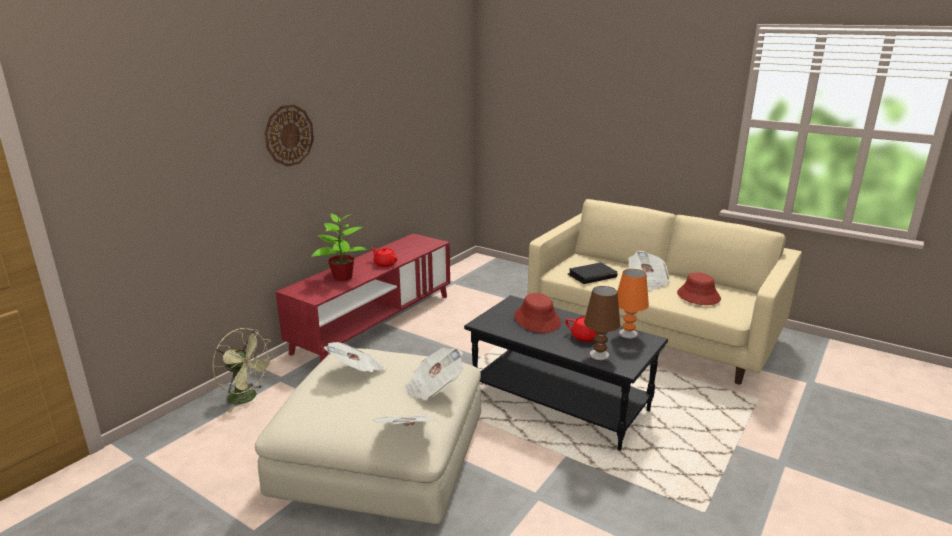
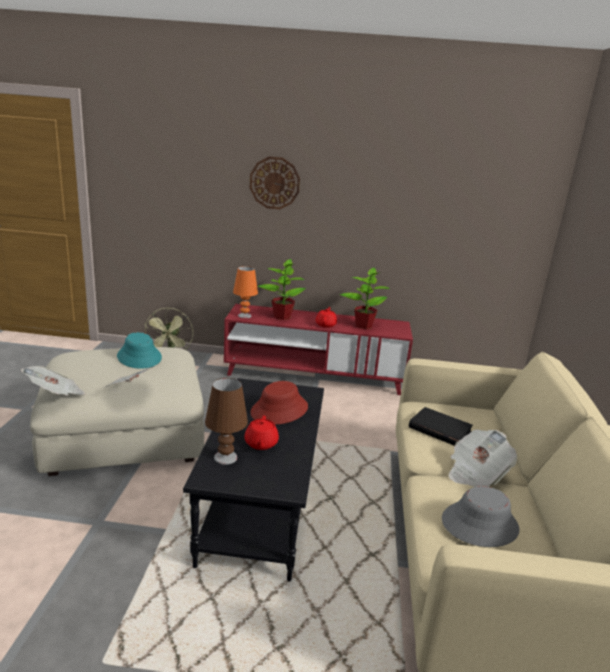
camera: 60 degrees right, 0 degrees up
(357, 371) = (139, 357): newspaper -> turquoise hat
(403, 250) = (363, 325): none -> potted plant
(628, 334) = (292, 470): orange table lamp -> orange table lamp (244, 315)
(698, 296) = (479, 524): red hat -> grey hat

